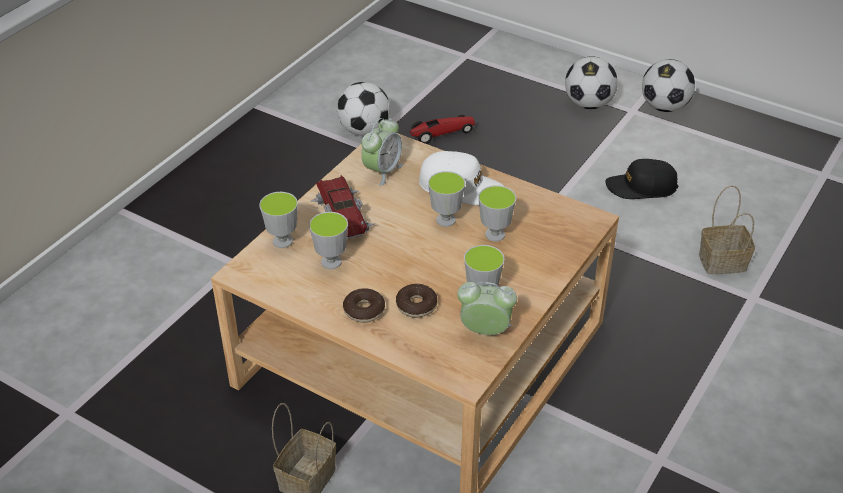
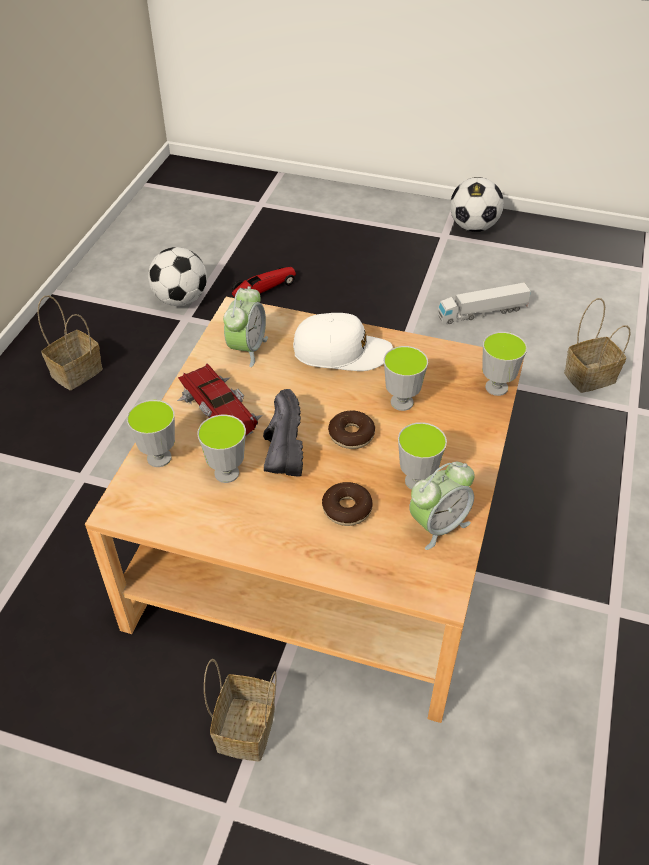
camera: 15 degrees left, 5 degrees up
(256, 176) = (77, 371): none -> basket
(364, 310) = (287, 528): donut -> donut (351, 435)
(381, 249) = (279, 445): none -> black shoe
(446, 220) = (340, 395): cup -> cup (496, 387)
(485, 331) = (438, 525): alarm clock -> alarm clock turned 150 degrees clockwise
(588, 104) = (400, 235): football -> none
(641, 187) = (482, 312): black cap -> toy truck

